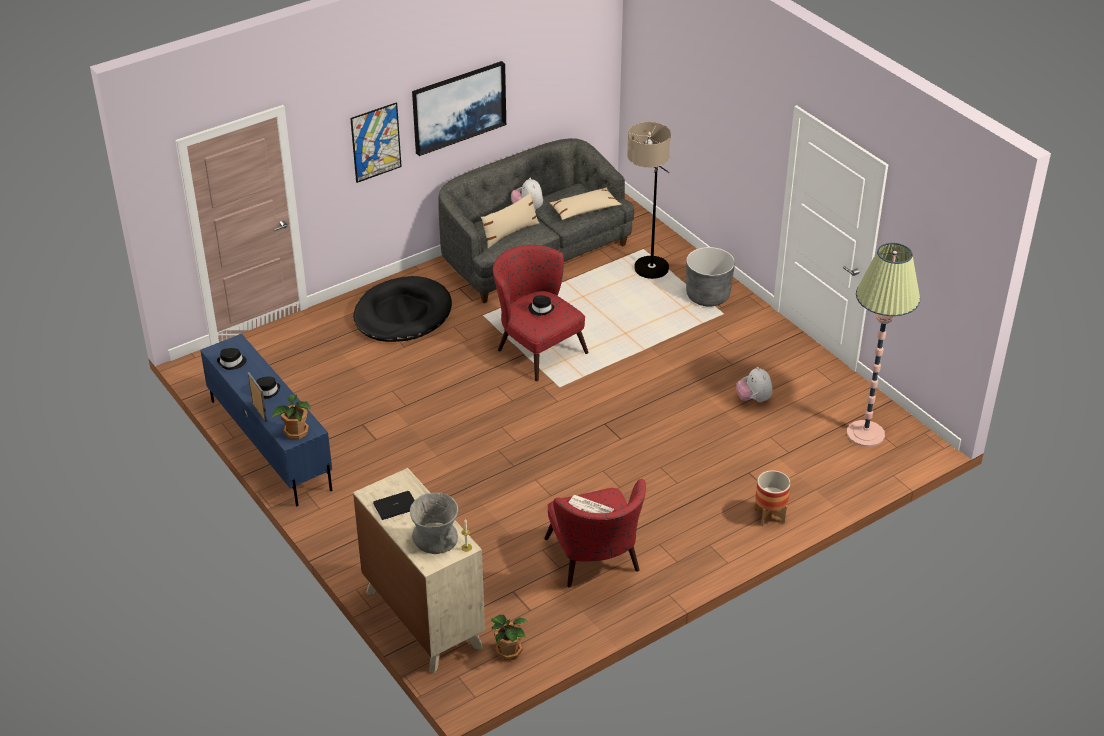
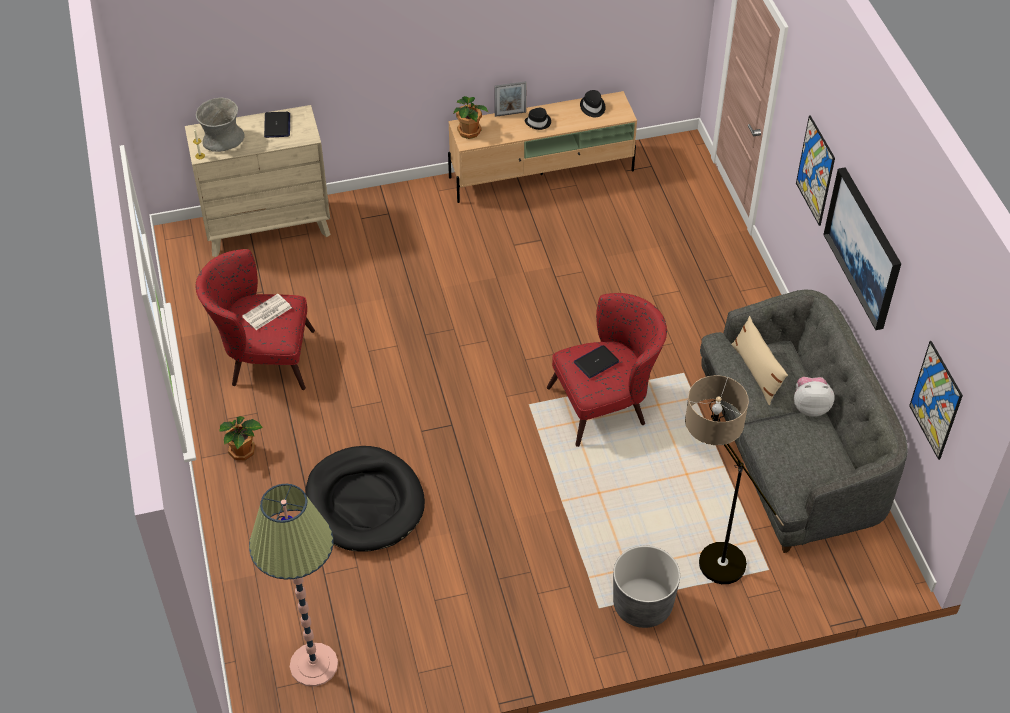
camera: 110 degrees right, 10 degrees up
(270, 444) = (542, 174): blue tv stand -> beige tv stand
(402, 314) = (711, 306): black dog bed -> black dog bed (364, 502)
(508, 650) = (199, 271): potted plant -> potted plant (243, 451)
(541, 309) = (596, 362): black hat -> laptop
(571, 84) = (935, 400): none -> picture
(584, 209) = (784, 458): beige pillow -> none
(753, 399) = (426, 576): plush toy -> none
(769, 516) = (241, 517): planter -> none

